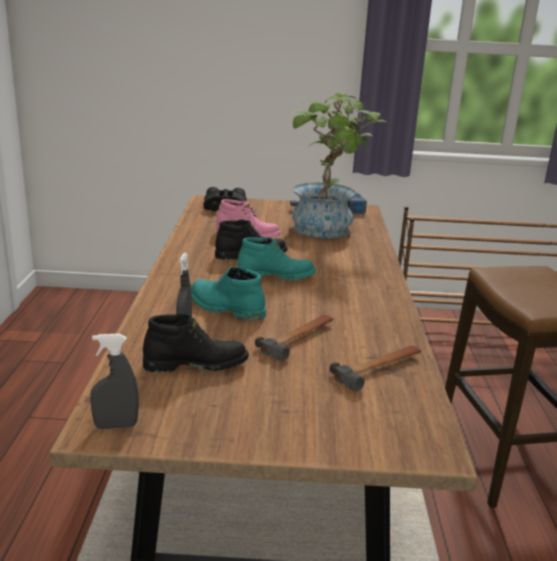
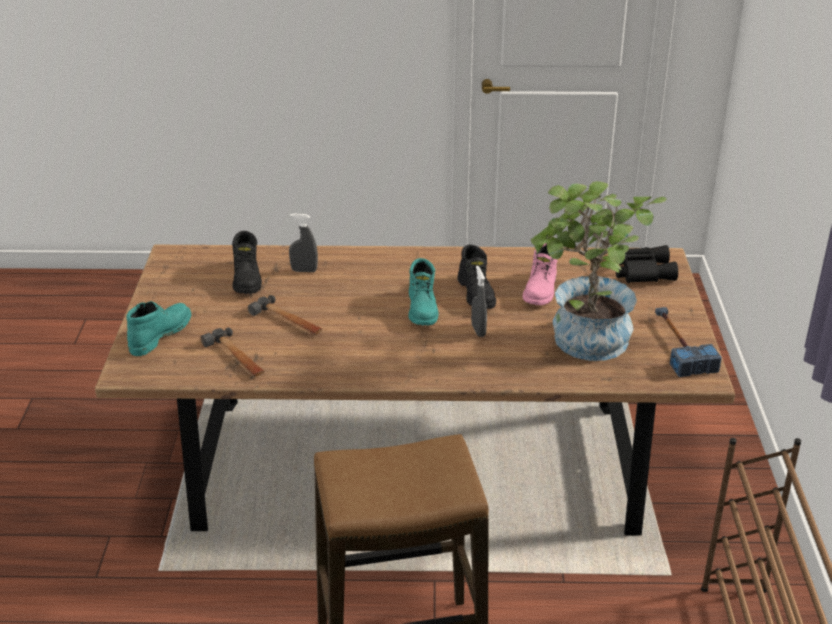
camera: 90 degrees right, 10 degrees up
(116, 426) = (174, 259): grey spray bottle -> grey spray bottle (478, 330)
(225, 308) = (344, 286): turquoise boot -> turquoise boot (159, 335)

